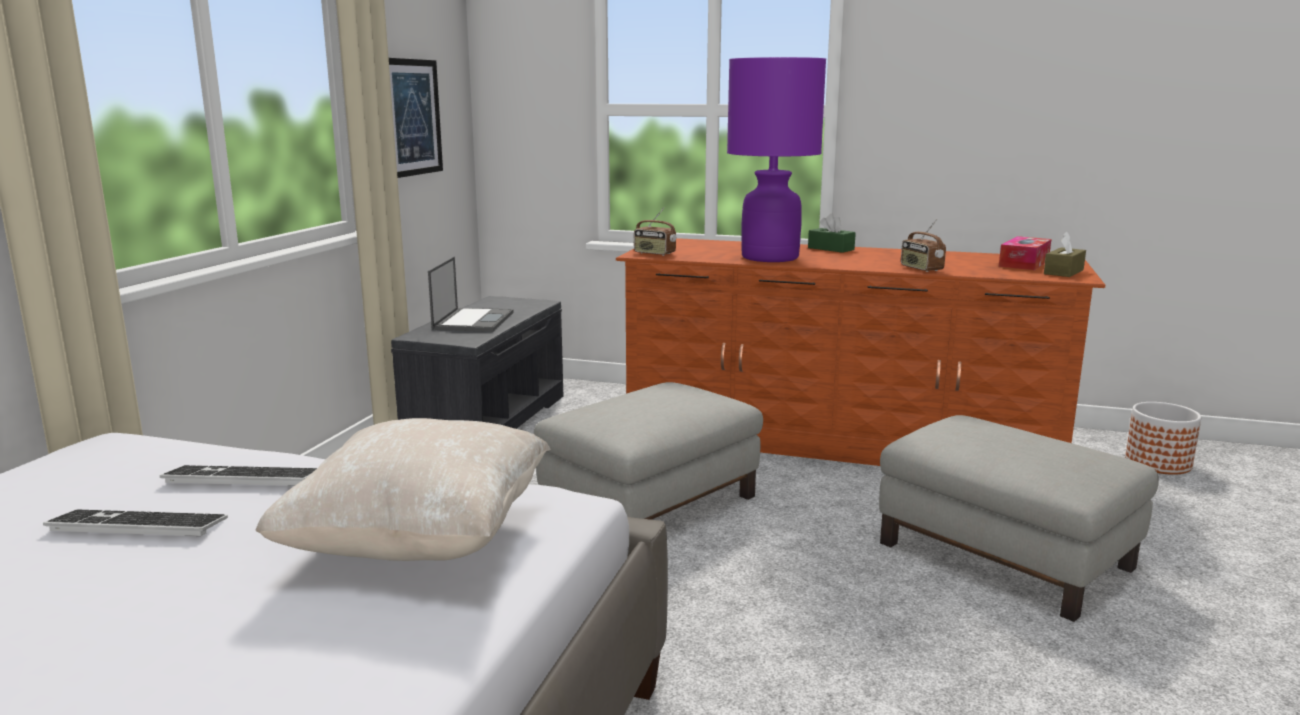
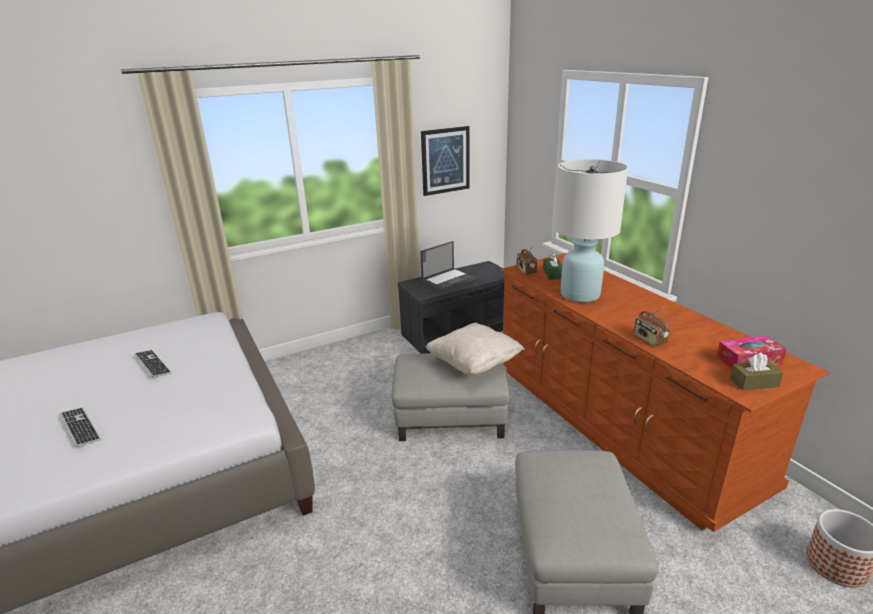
camera: 45 degrees right, 10 degrees up
(242, 478) = (202, 355): keyboard -> keyboard (80, 428)
(420, 542) = (181, 415): beige pillow -> beige pillow (474, 364)
(770, 258) = (580, 295): purple table lamp -> white table lamp
(831, 249) = (642, 296): green tissue box -> green tissue box (552, 274)
(921, 268) = (649, 339): radio -> radio turned 45 degrees counterclockwise

